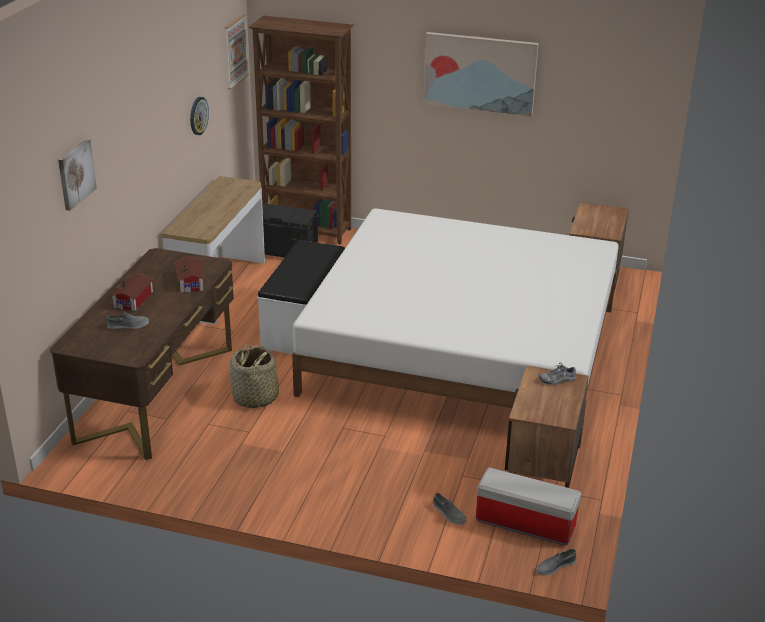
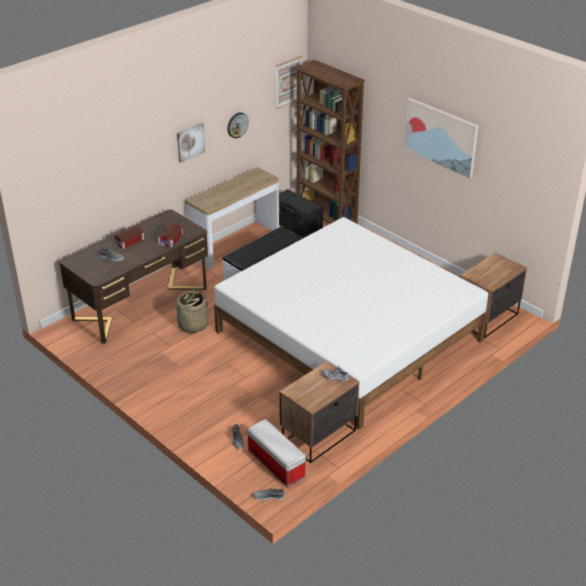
camera: 30 degrees right, 5 degrees up
(75, 174) = (99, 156): picture -> picture (190, 142)

